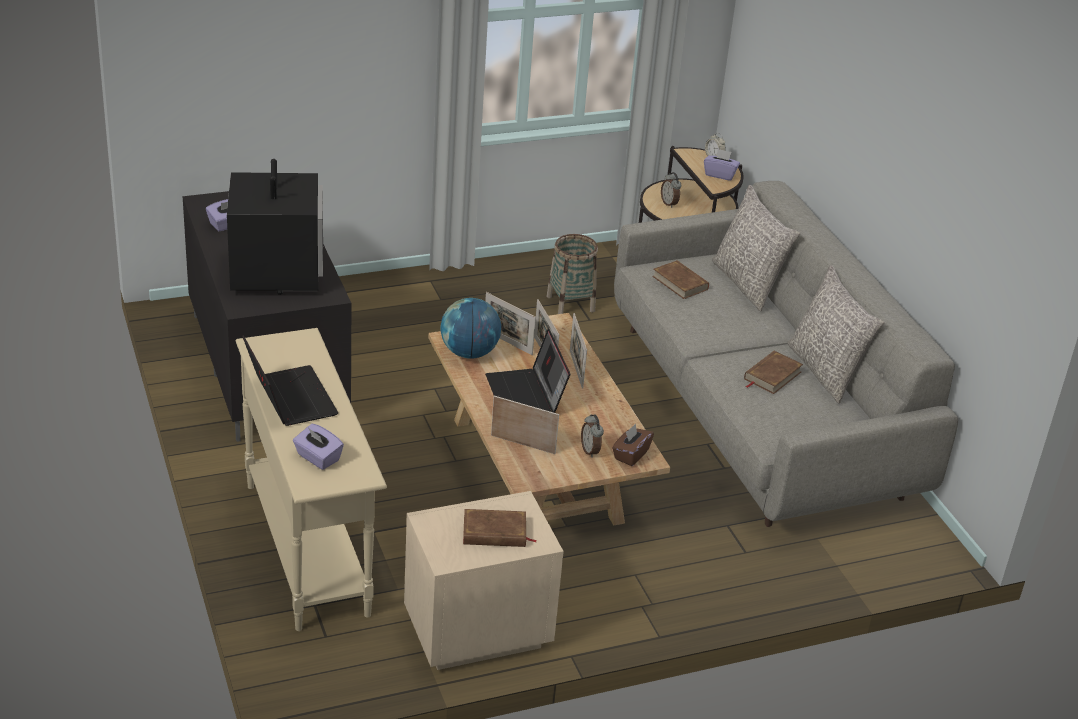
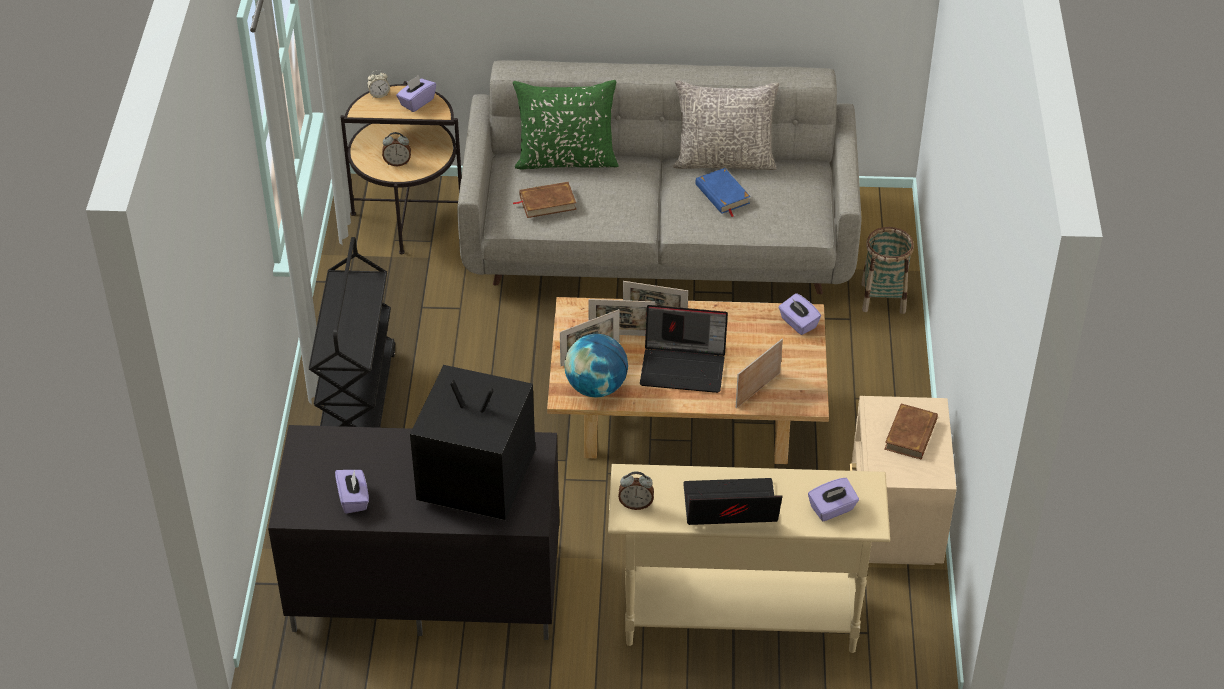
camera: 65 degrees left, 10 degrees up
(451, 293) = (357, 399): none -> black cart
(570, 304) = (424, 313): basket -> basket (883, 298)
(590, 451) = (783, 347): alarm clock -> alarm clock (636, 504)
(630, 455) = (798, 323): brown tissue box -> purple tissue box
(748, 284) = (566, 159): grey pillow -> green pillow
(772, 375) = (722, 194): brown book -> blue book

